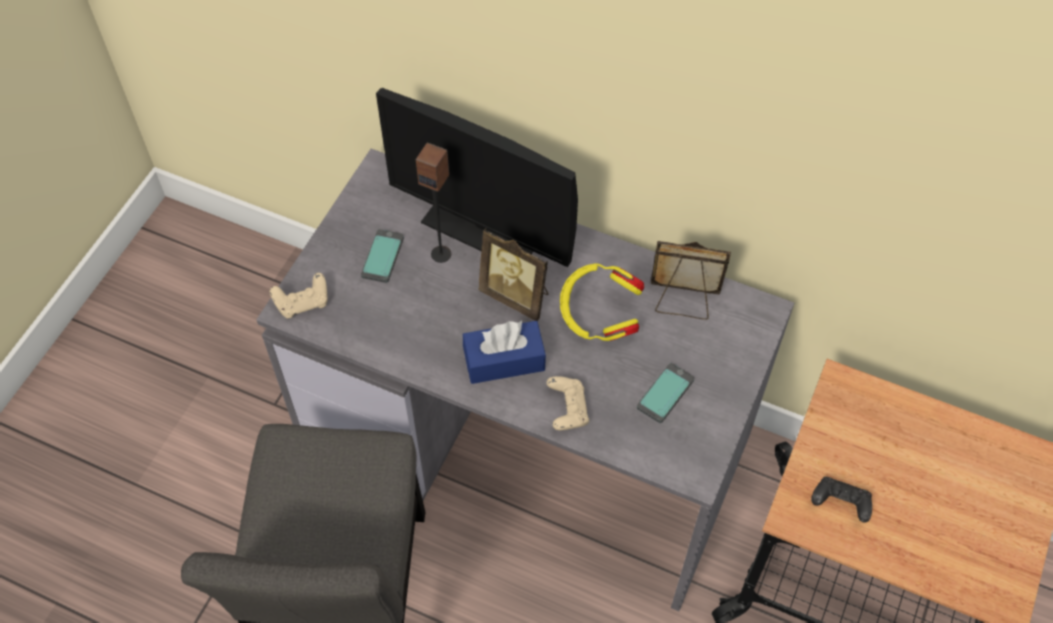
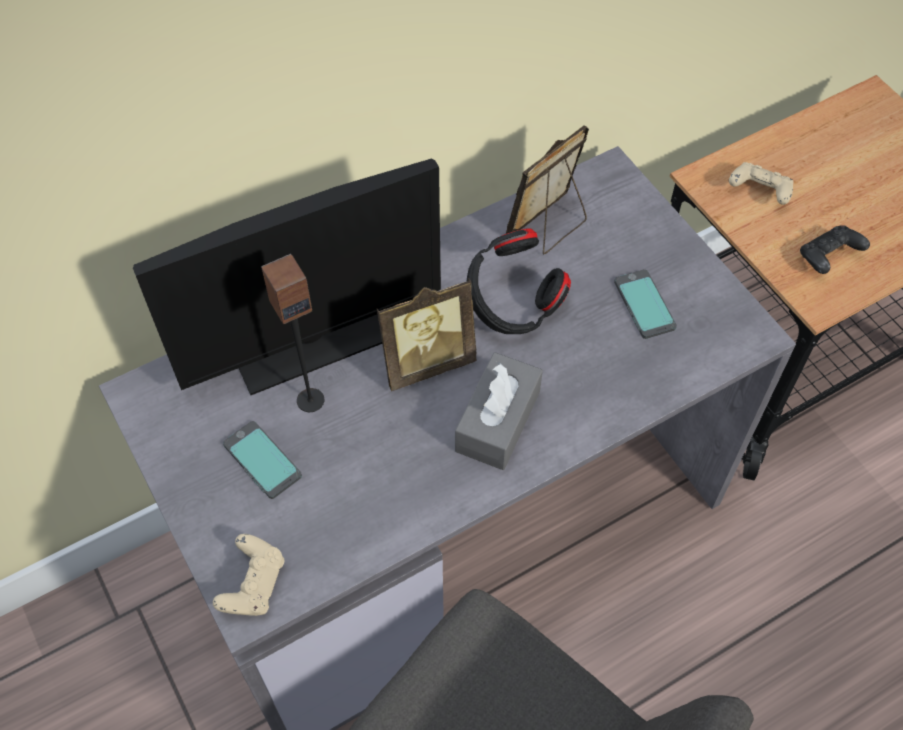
camera: 55 degrees left, 0 degrees up
(504, 360) = (498, 421): blue tissue box -> grey tissue box
(567, 409) = (602, 399): beige game controller -> beige game controller (759, 192)
(599, 318) = (512, 306): yellow headphones -> black headphones

